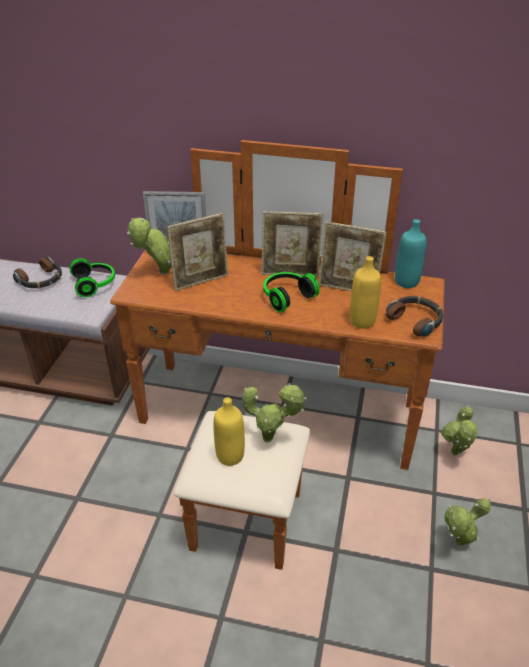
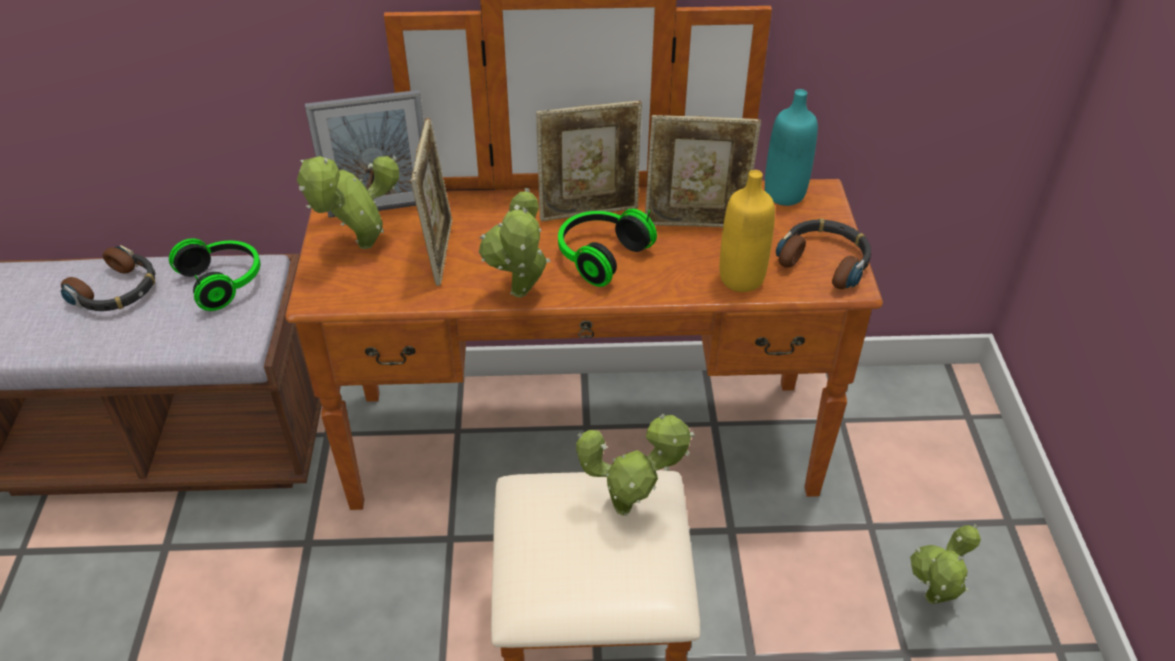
camera: 15 degrees left, 5 degrees up
(201, 281) = (439, 251): picture frame -> picture frame turned 45 degrees counterclockwise
(230, 456) = (571, 554): yellow bottle -> none
(455, 455) = (881, 455): potted plant -> potted plant (520, 296)

